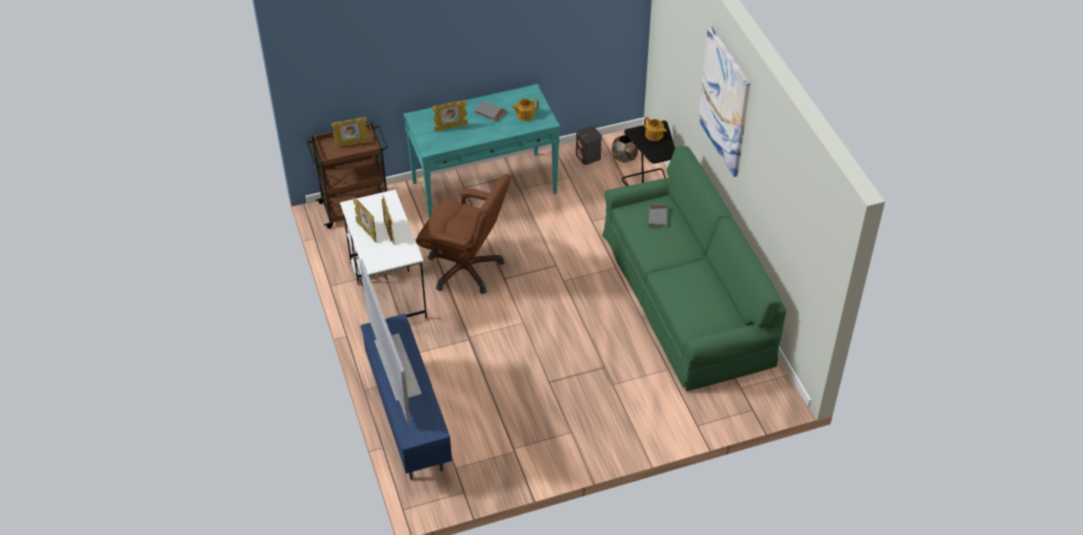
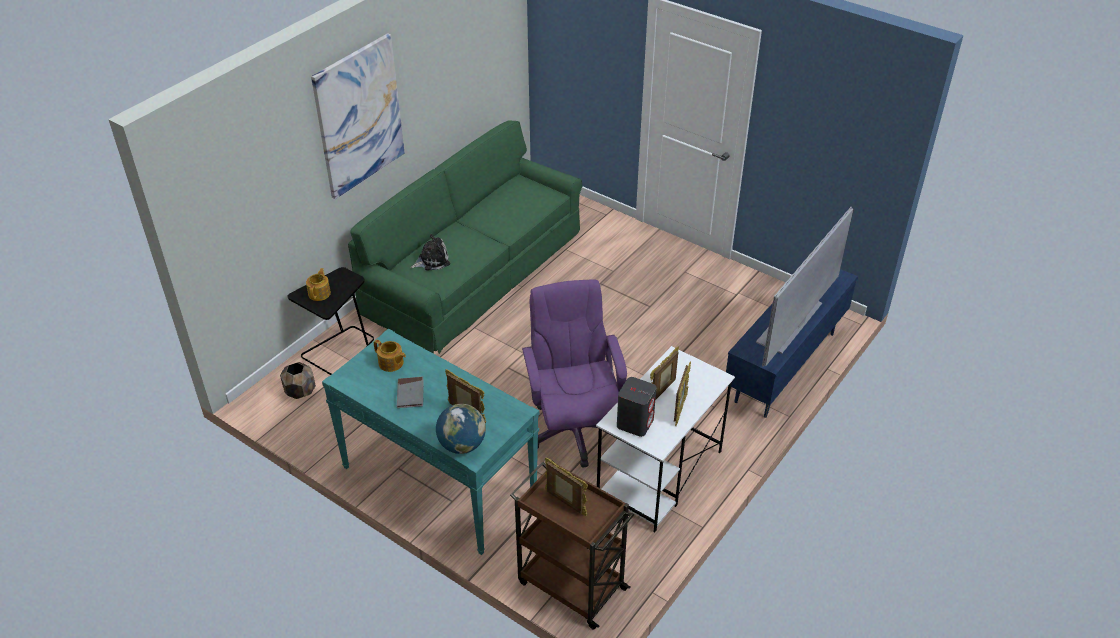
camera: 125 degrees left, 5 degrees down
(428, 116) = (462, 445): none -> globe
(466, 269) = (573, 429): brown office chair -> purple office chair
(588, 157) = (319, 421): grey speaker -> grey speaker (635, 422)
(658, 217) = (432, 260): grey book -> plush toy

